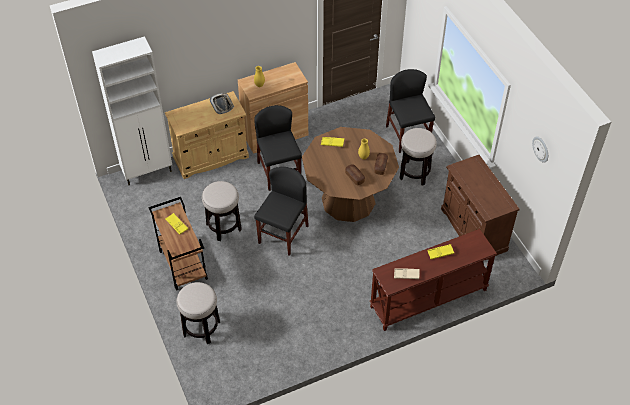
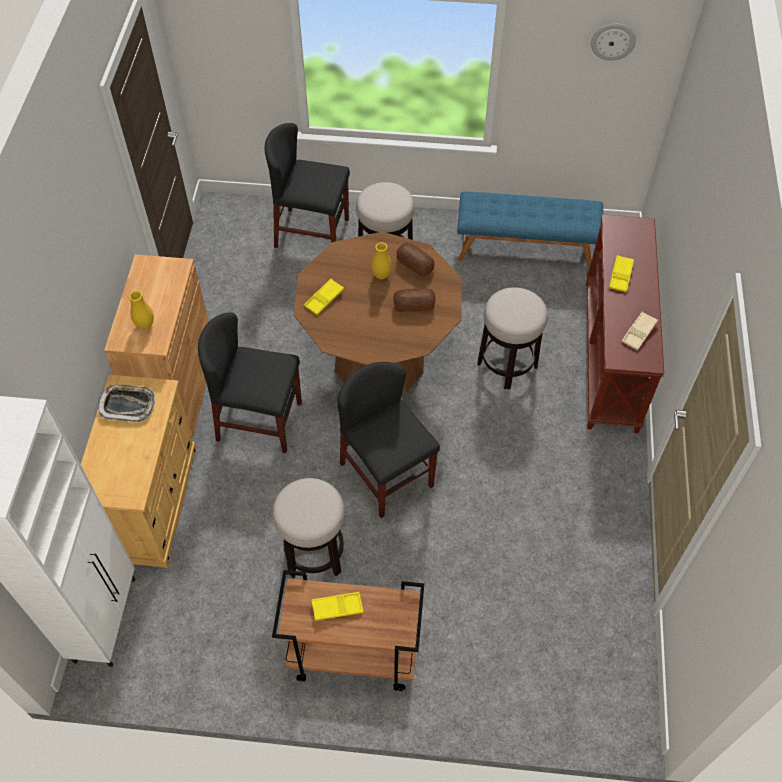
camera: 60 degrees left, 5 degrees up
(201, 328) = (503, 686): stool -> stool (507, 364)
(473, 229) = (525, 248): brown cabinet -> blue bench

